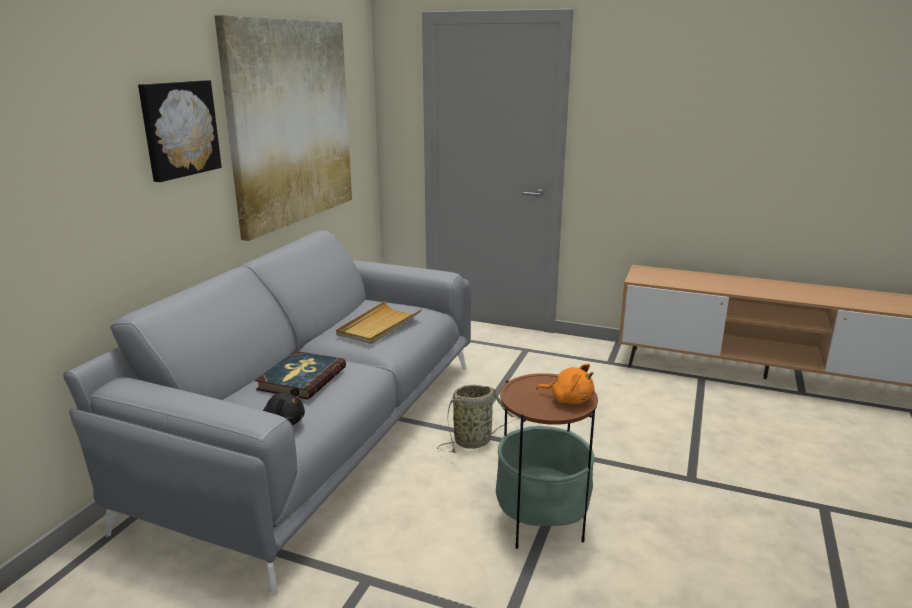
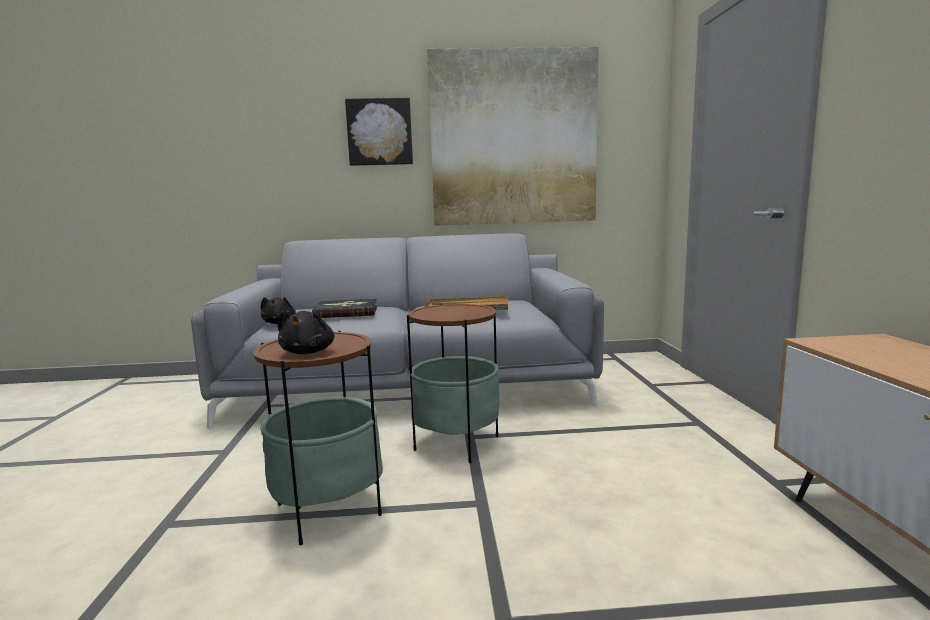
camera: 65 degrees right, 10 degrees down
(475, 441) = (457, 443): basket -> side table
(569, 399) = (309, 352): orange plush toy -> black plush toy

